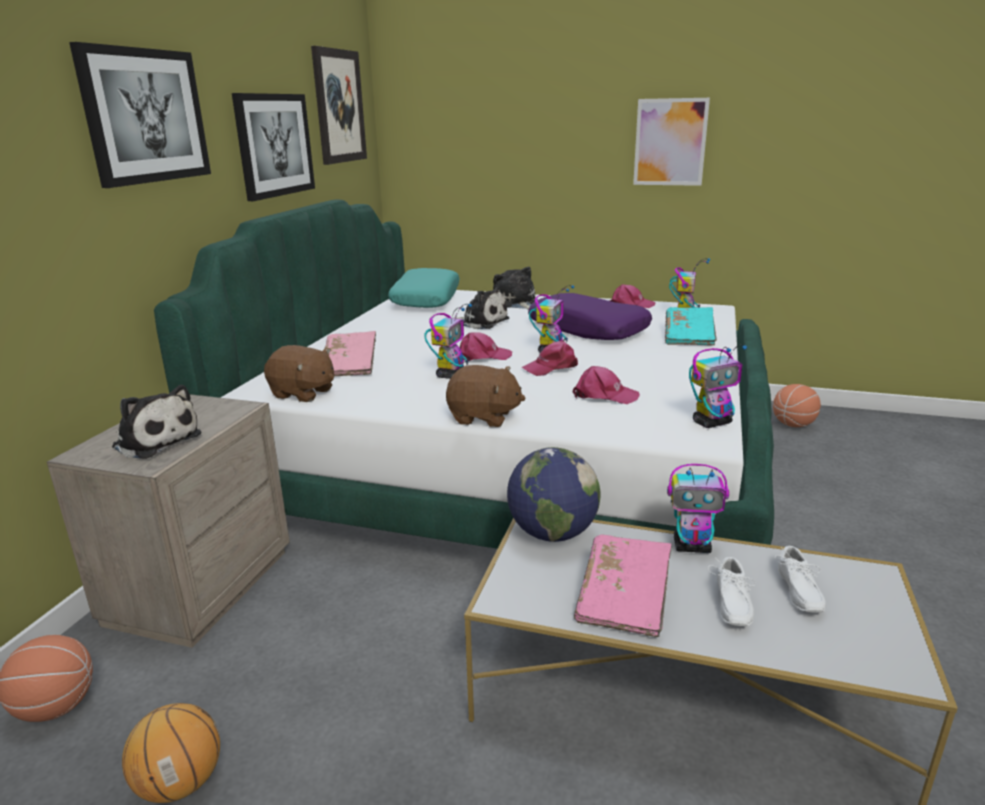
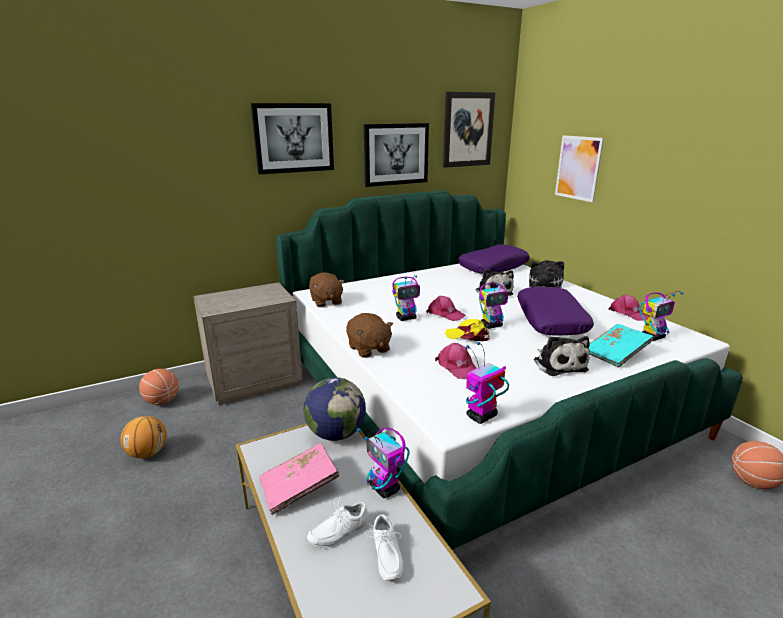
camera: 45 degrees right, 0 degrees up
(155, 440) = (231, 301): plush toy -> plush toy (558, 364)
(350, 366) = (373, 295): pink book -> none
(425, 299) = (493, 267): turquoise pillow -> purple pillow
(551, 367) = (467, 336): pink cap -> yellow cap
(670, 142) = (709, 179): picture -> picture (578, 168)
(712, 422) = (481, 416): toy robot -> toy robot turned 120 degrees clockwise
(796, 591) = (384, 555): white shoe -> white shoe turned 60 degrees counterclockwise

